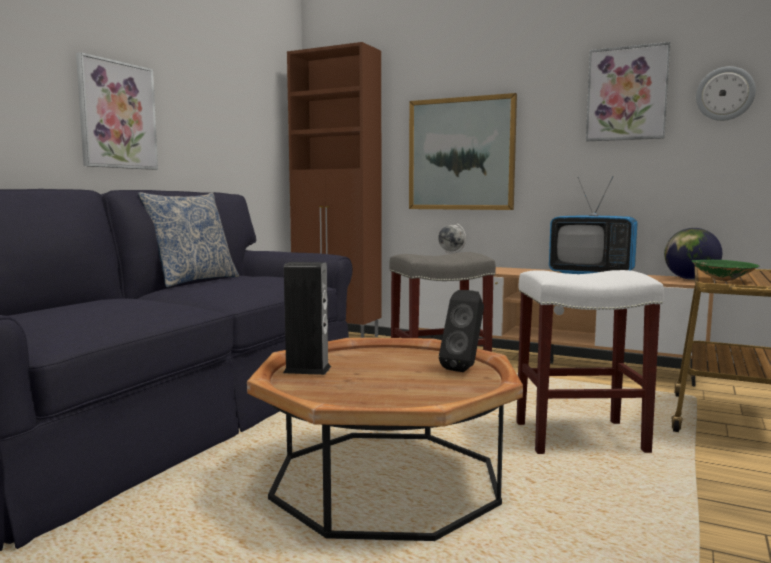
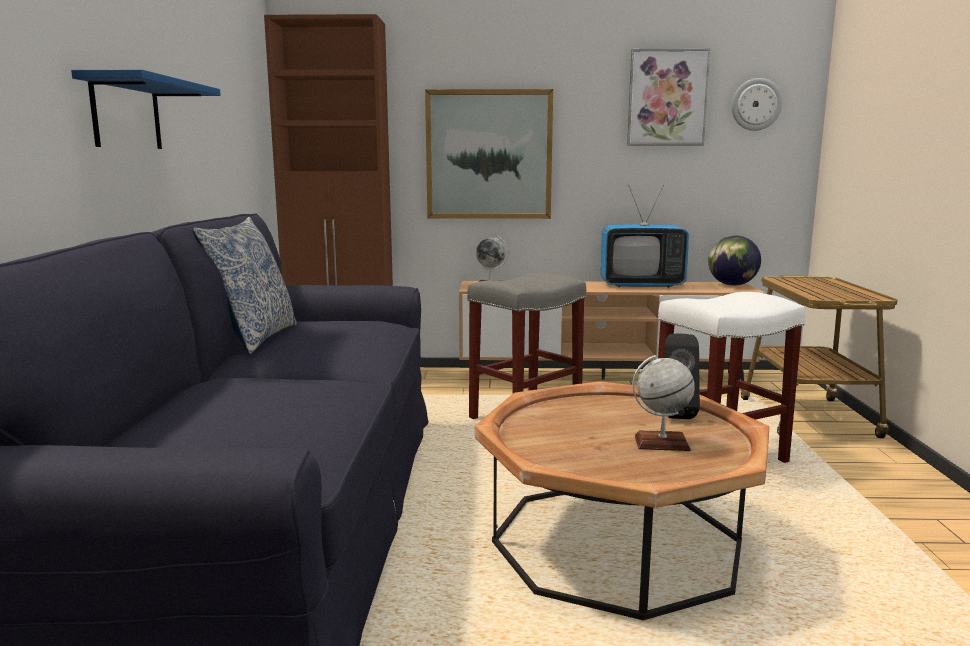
camera: 25 degrees left, 5 degrees up
(117, 115) = (126, 114): picture -> blue shelf
(307, 369) = (540, 442): speaker -> none
(406, 385) = (661, 443): none -> globe
(724, 280) = (820, 294): green bowl -> none

